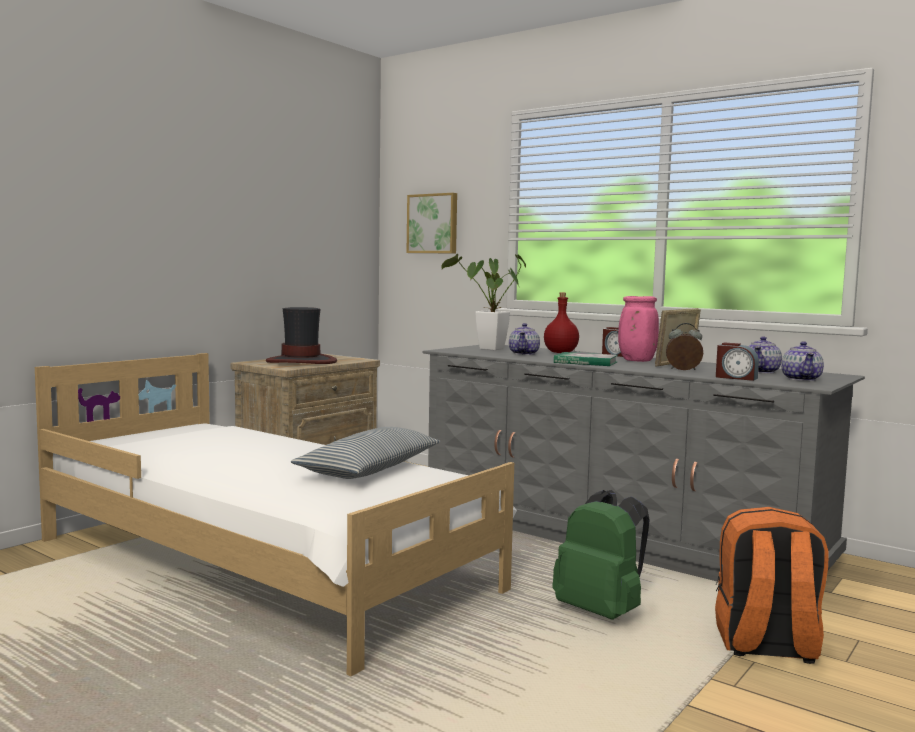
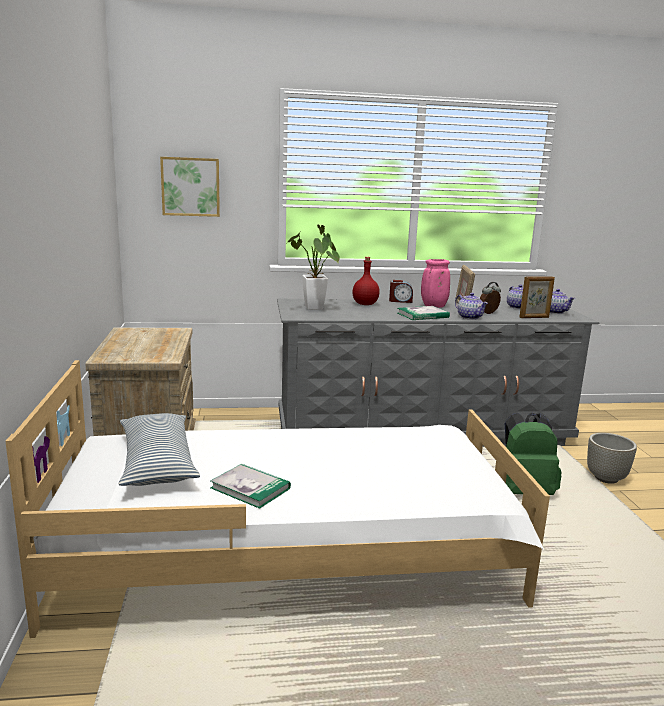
camera: 45 degrees left, 10 degrees up
(193, 461) = (250, 488): none -> book
(302, 361) = (145, 345): hat -> none
(370, 469) = (384, 444): pillow -> pillow (157, 462)
(524, 353) = (354, 310): teapot -> teapot (469, 317)
(736, 378) = (534, 317): alarm clock -> picture frame
(766, 646) = (606, 478): orange backpack -> grey planter

